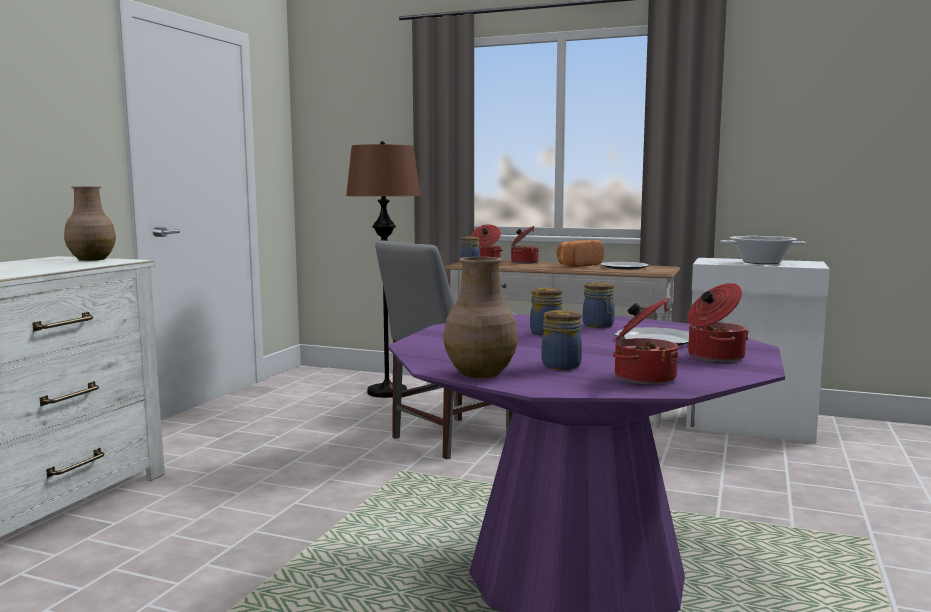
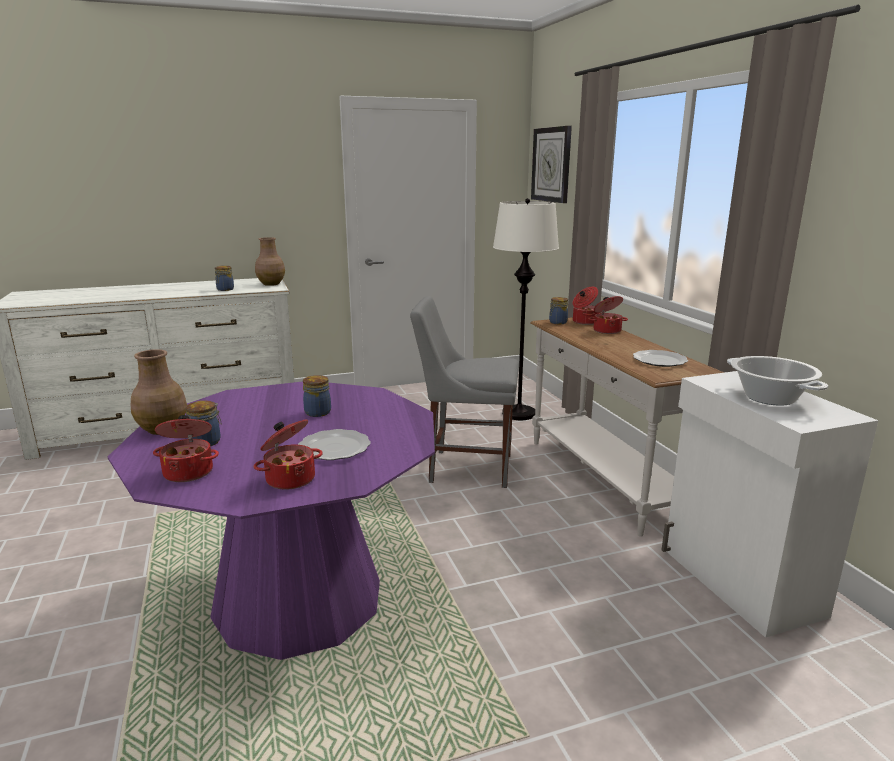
camera: 50 degrees right, 10 degrees up
(343, 114) = (551, 164): none -> wall clock
(387, 392) = (519, 414): brown floor lamp -> white floor lamp
(577, 265) = (631, 346): bread -> none
(599, 325) = (372, 419): jar -> jar (224, 289)

